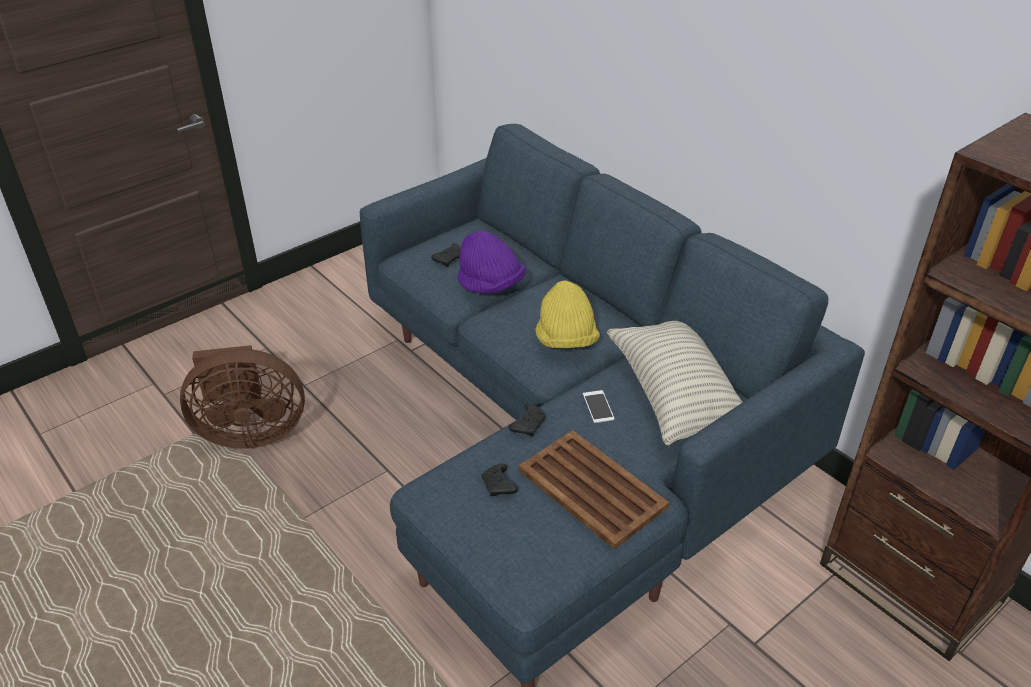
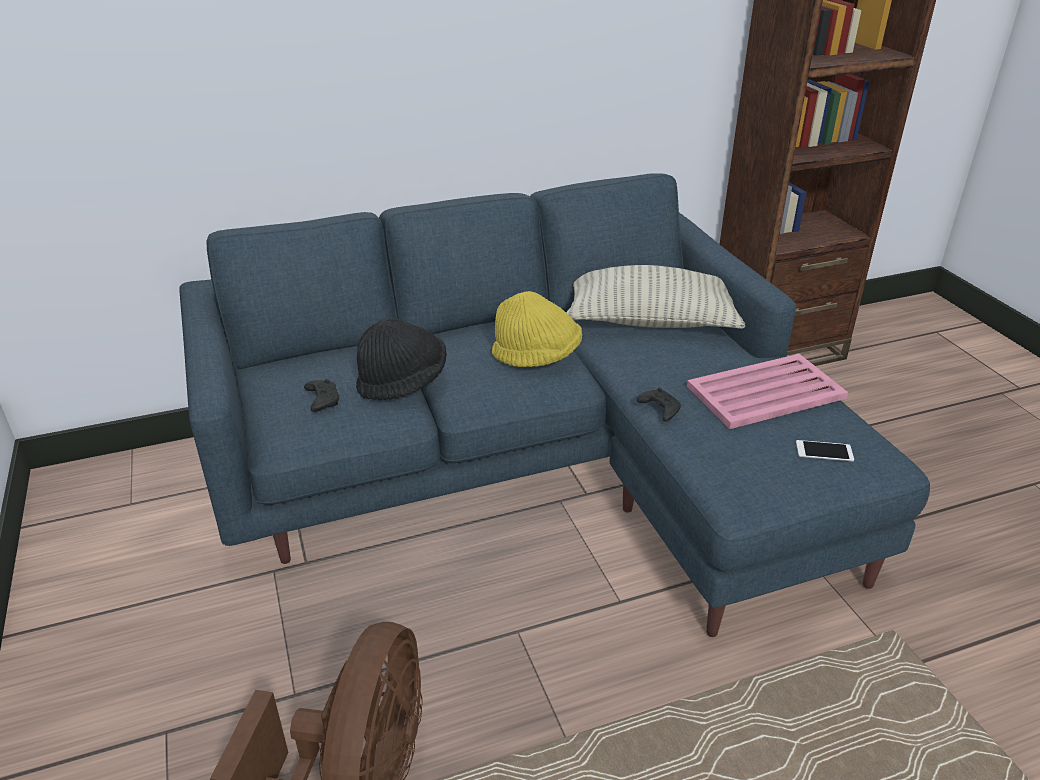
camera: 70 degrees left, 5 degrees down
(490, 285) = (403, 382): purple hat -> black hat
(499, 486) = (749, 446): black game controller -> none
(592, 489) = (767, 392): brown tray -> pink tray
(598, 406) = (651, 363): phone -> phone (824, 451)

